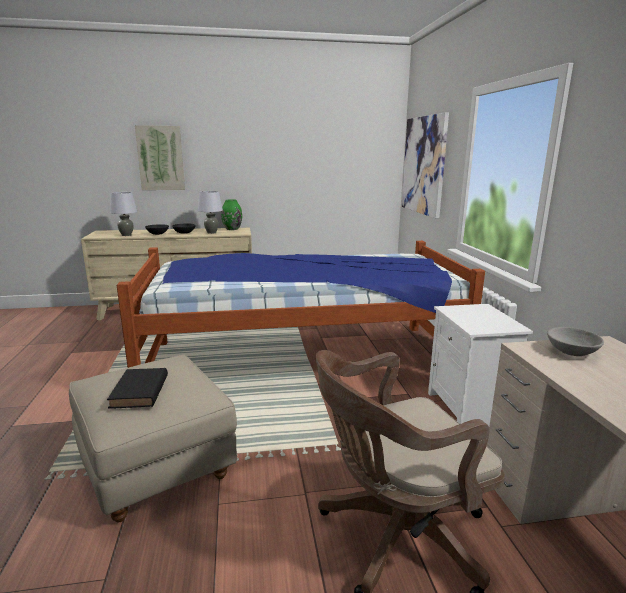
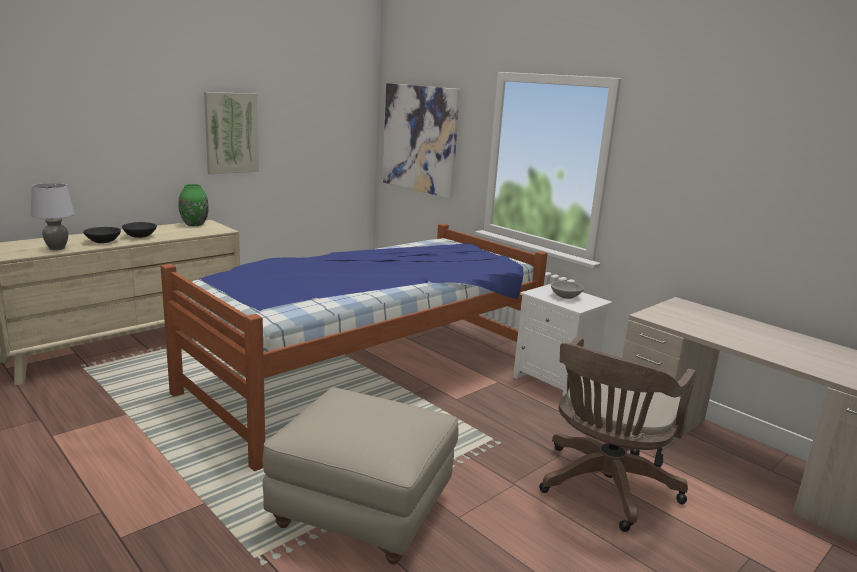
camera: 35 degrees left, 0 degrees up
(139, 392) = (379, 428): black book -> none
(161, 158) = (83, 129): picture -> picture (231, 133)
(211, 232) = (178, 232): grey table lamp -> none
(572, 352) = (674, 313): grey bowl -> grey bowl (566, 296)

